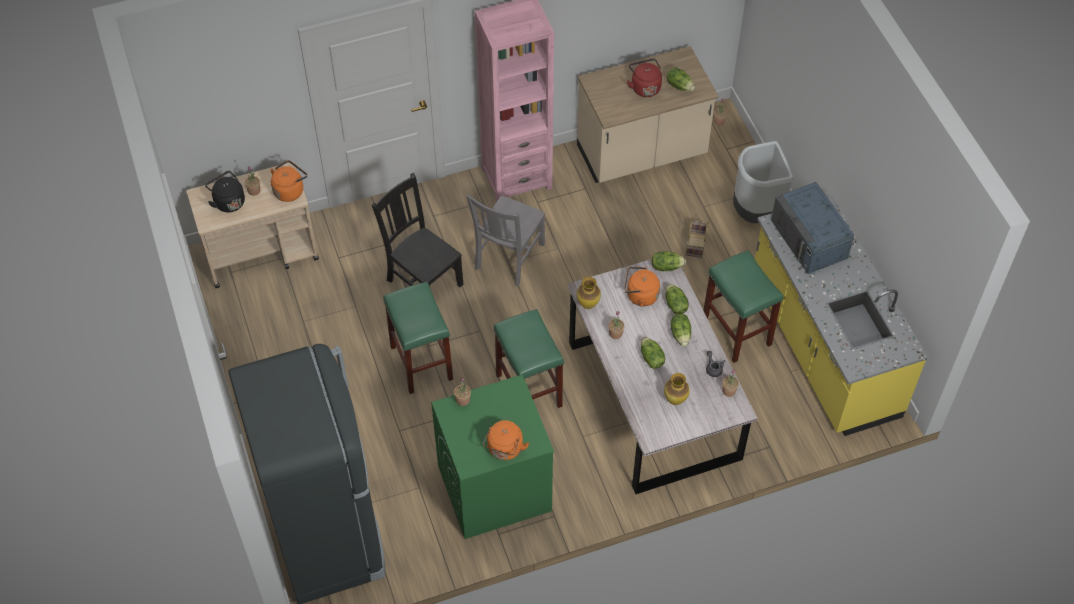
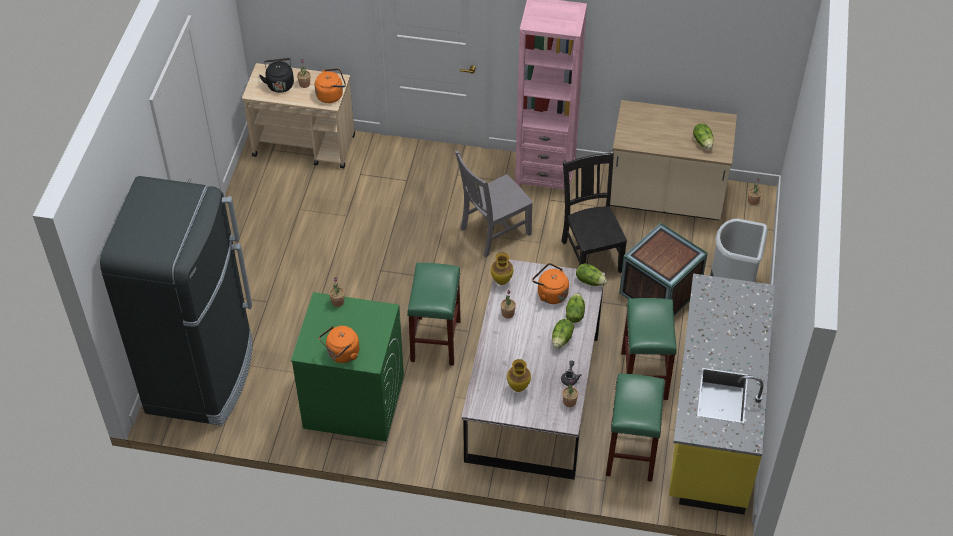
camera: 30 degrees right, 5 degrees down
(422, 363) = (366, 281): green stool -> green stool (631, 454)
(423, 280) = (413, 219): black chair -> black chair (591, 254)
(644, 87) = (671, 131): red kettle -> none
(651, 358) = (522, 346): lettuce -> none
(696, 245) = (660, 291): basket -> crate
(809, 239) = (726, 311): blue microwave -> none

